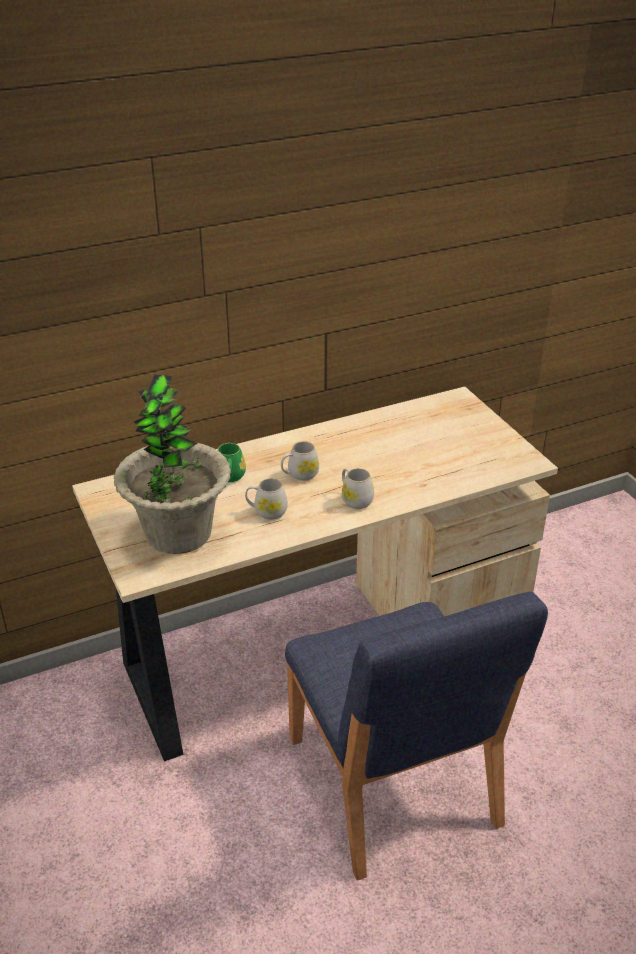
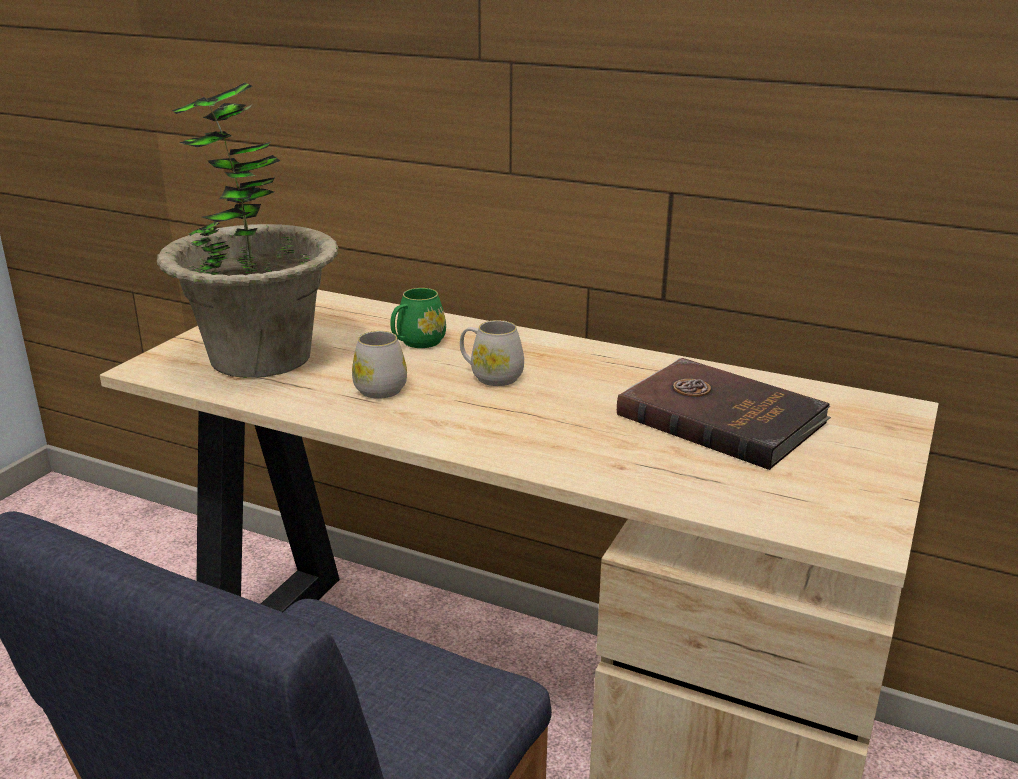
camera: 50 degrees right, 10 degrees down
(354, 499) = (495, 430): white mug -> none
(414, 439) = (720, 417): none -> brown book

